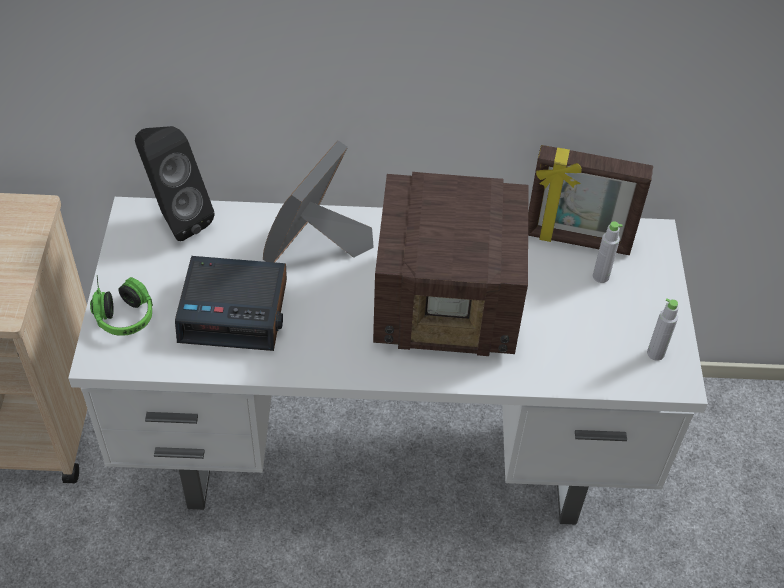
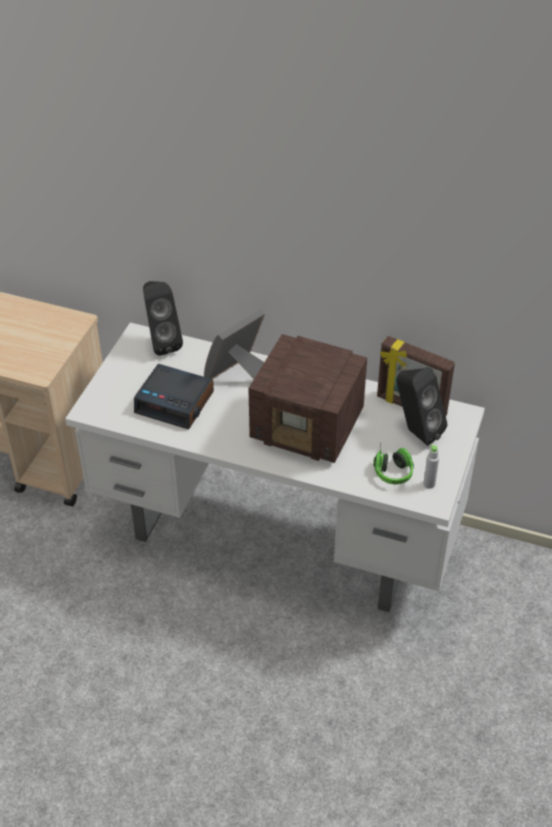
camera: 20 degrees right, 5 degrees down
(122, 310) = (109, 388): headphones -> headphones (391, 468)
(600, 276) = (415, 431): grey bottle -> black speaker

